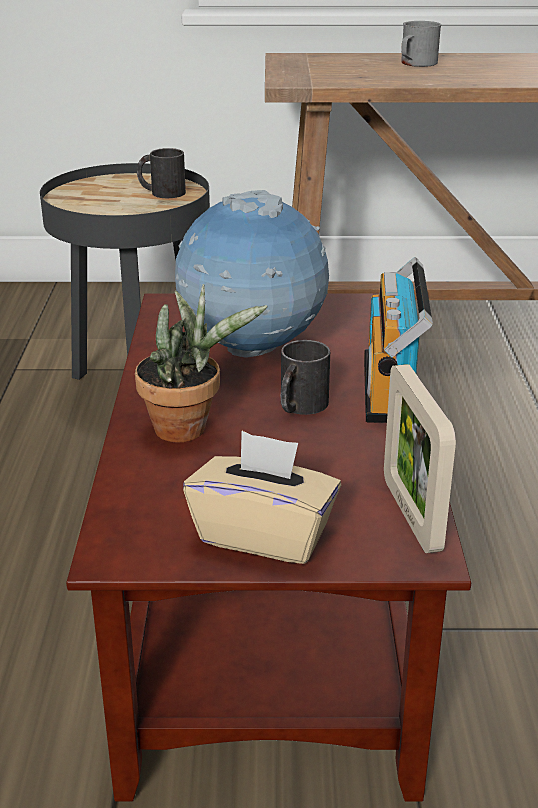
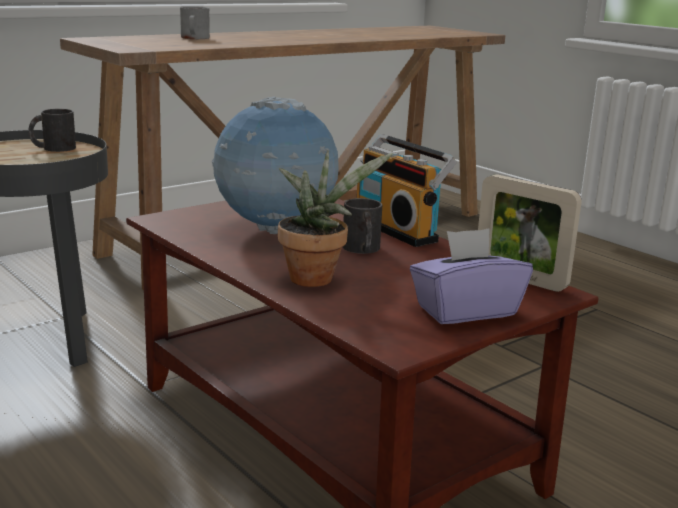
camera: 40 degrees left, 10 degrees down
(264, 534) = (465, 310): beige tissue box -> purple tissue box

